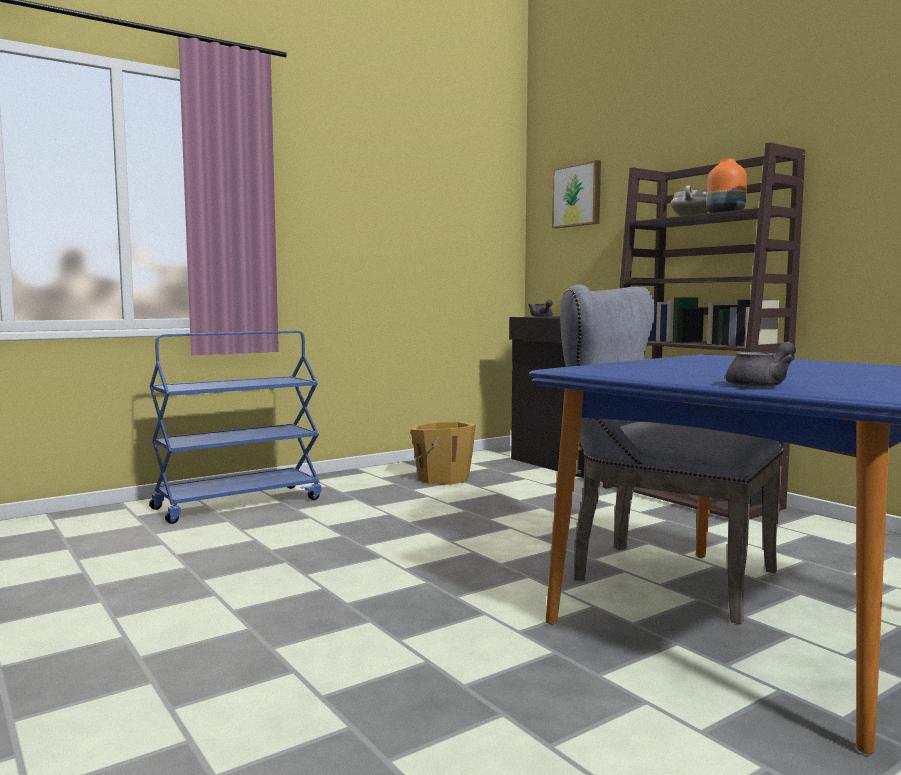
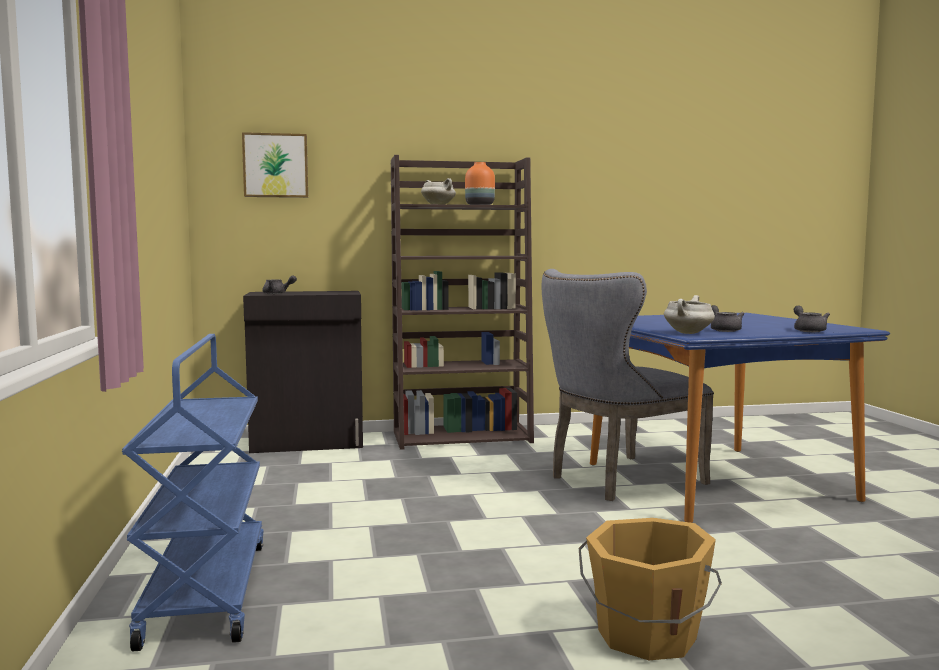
camera: 65 degrees left, 0 degrees up
(442, 478) = (273, 487): orange bucket -> orange bucket (646, 636)
(593, 368) = (688, 333): none -> white cooking pot
(666, 372) = (724, 330): none -> grey teapot

